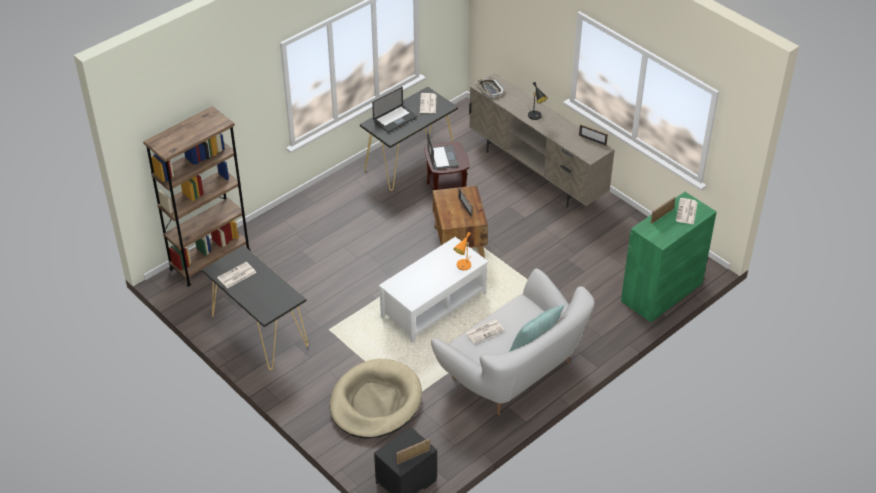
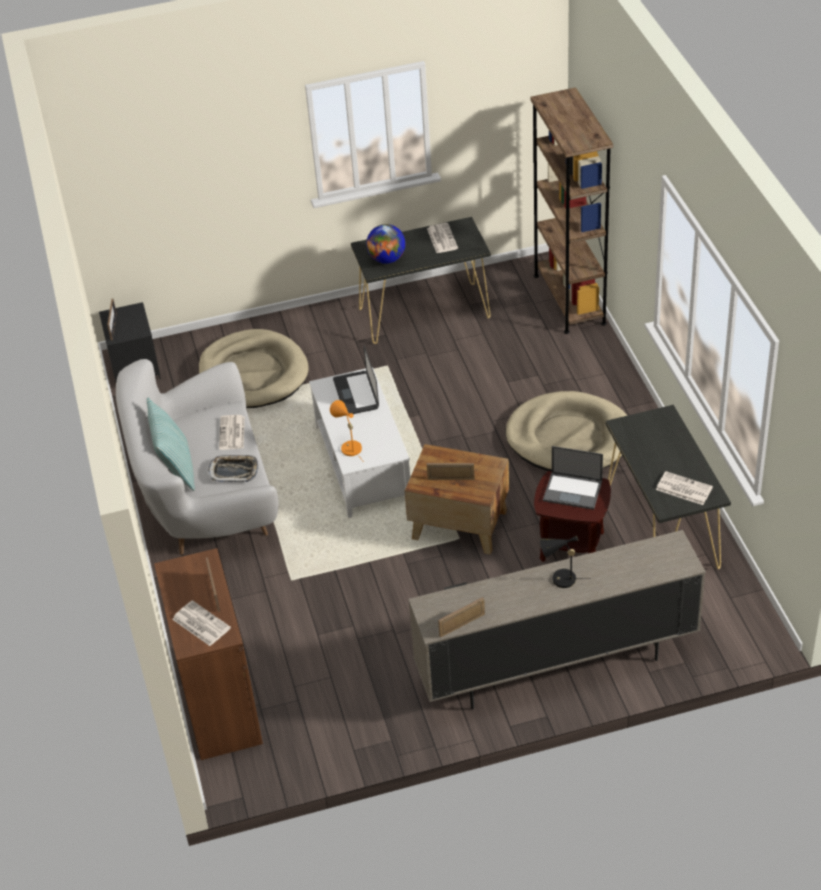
camera: 120 degrees right, 0 degrees up
(275, 296) = (387, 259): none -> globe
(355, 219) = (568, 438): none -> beige dog bed
(395, 119) = (663, 442): laptop -> laptop (356, 394)
(489, 89) = (662, 550): tray -> tray (234, 471)
(661, 292) = (219, 703): green cabinet -> brown cabinet

